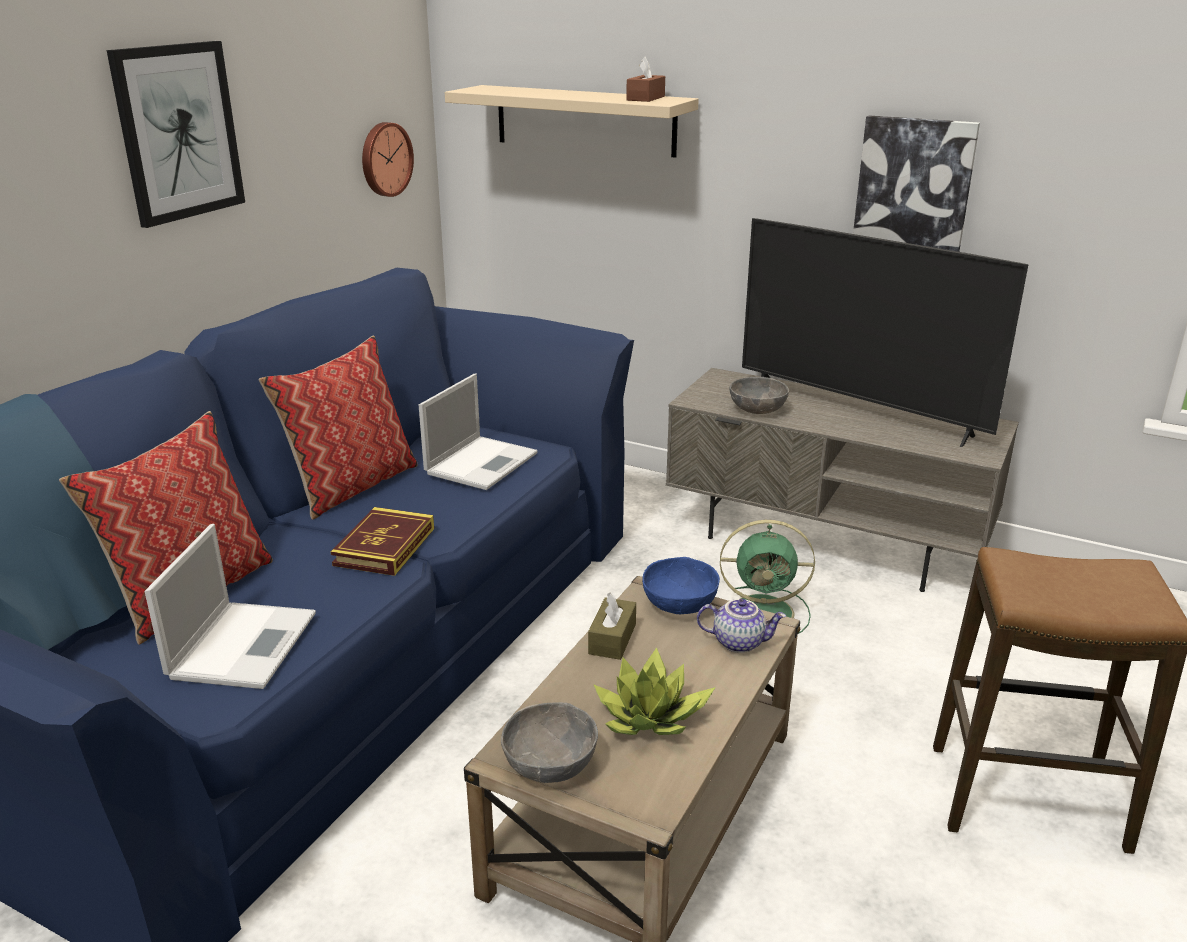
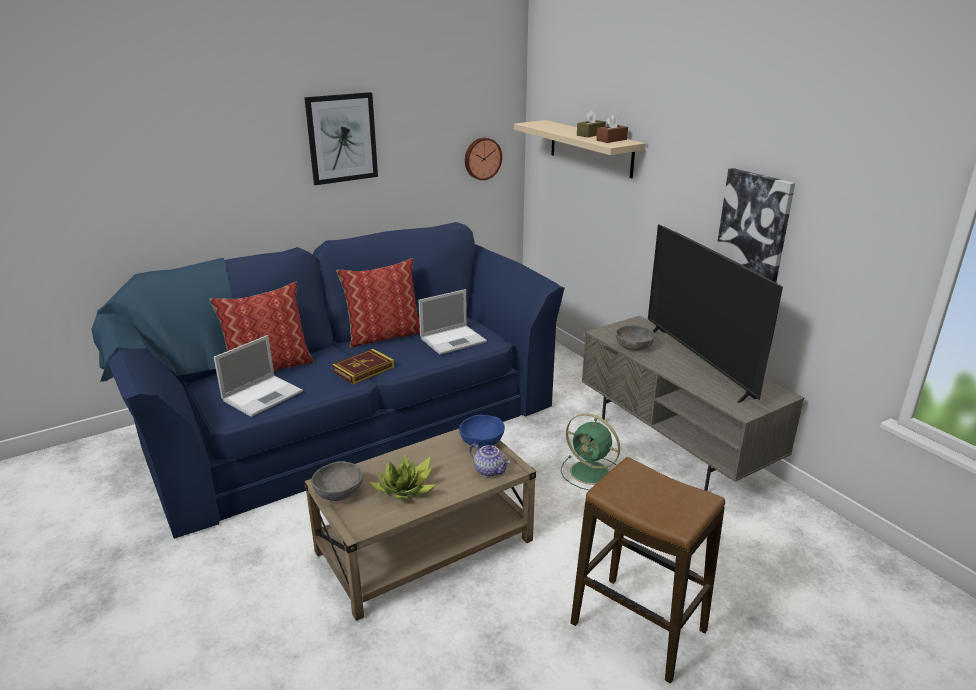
camera: 30 degrees right, 0 degrees up
(612, 639) = (430, 448): brown tissue box -> brown tissue box (590, 134)

